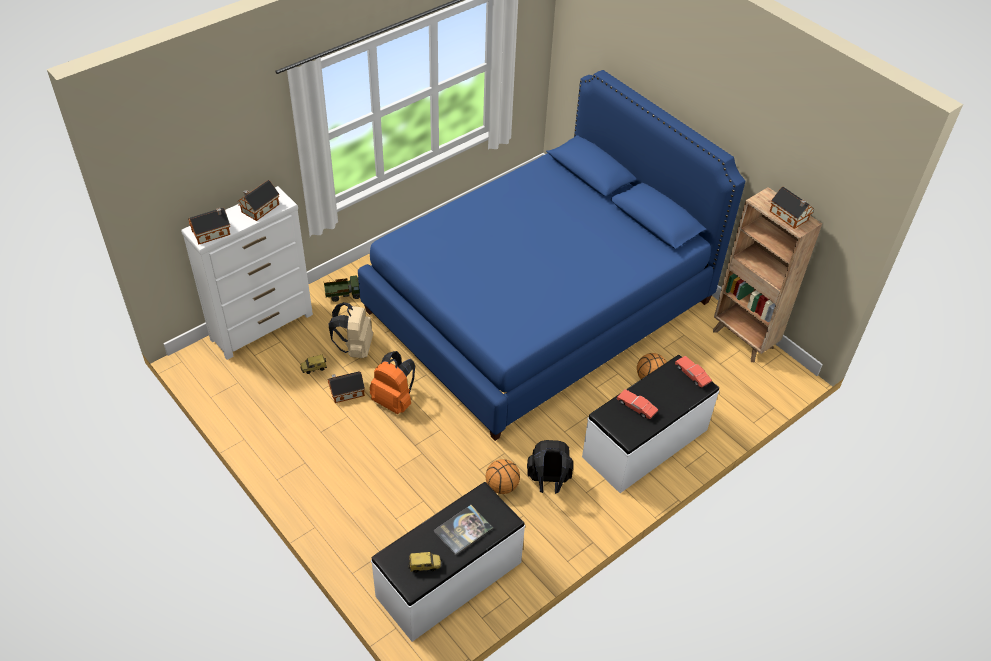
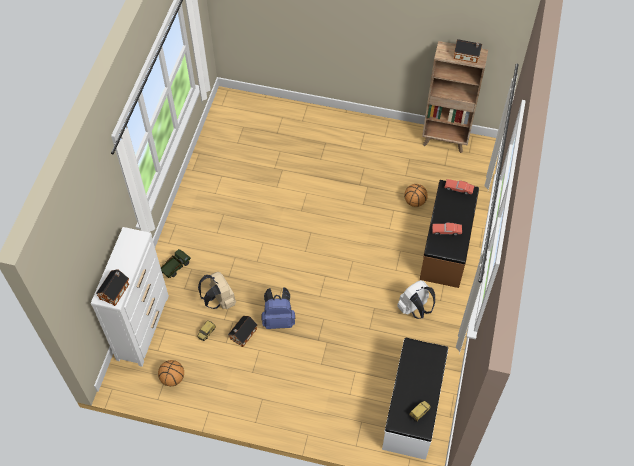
camera: 35 degrees left, 10 degrees up
(259, 209) = (128, 252): toy house -> none
(394, 401) = (278, 319): orange backpack -> blue backpack
(463, 530) = (420, 375): book -> none
(501, 486) = (391, 330): basketball -> basketball (172, 378)
(539, 306) = (308, 194): blue bed -> none
(548, 482) = (414, 309): black backpack -> white backpack
(646, 444) = (447, 246): white bench -> brown bench

